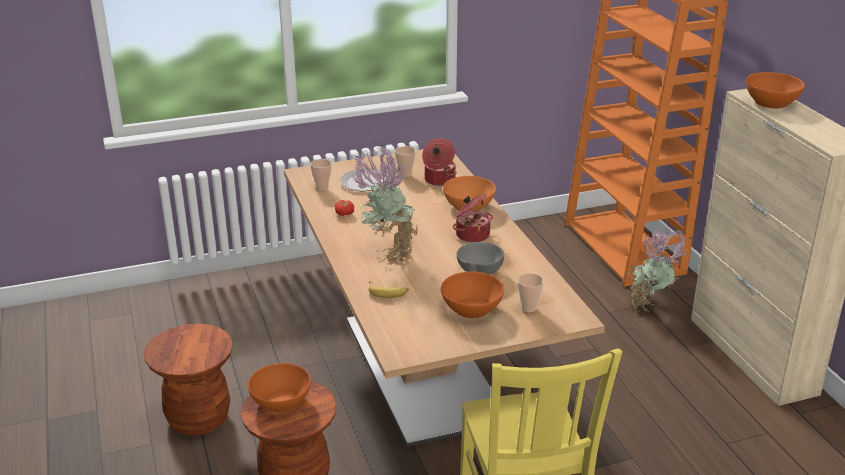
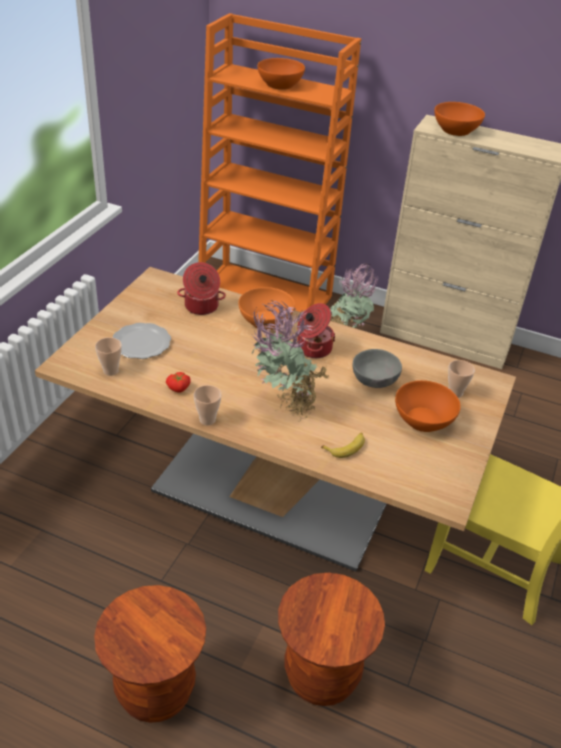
camera: 50 degrees left, 10 degrees up
(280, 401) = (316, 615): orange bowl -> orange bowl (279, 84)
(405, 174) = (163, 315): cup -> cup (207, 420)

